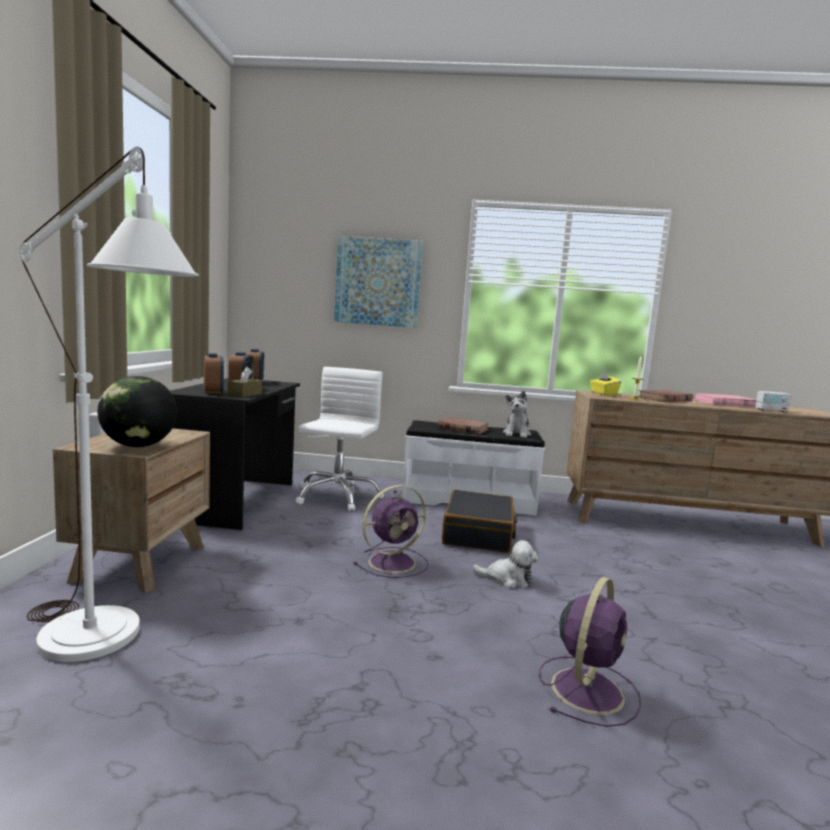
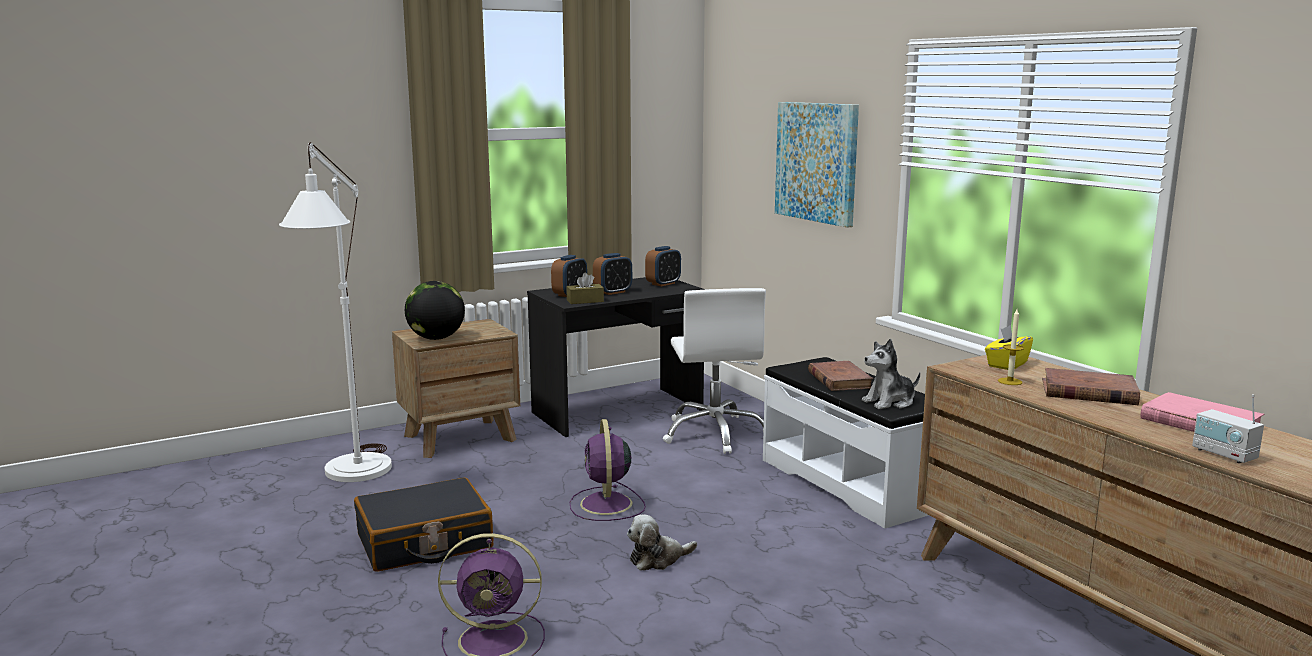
camera: 55 degrees right, 5 degrees up
(337, 496) = (715, 433): white office chair -> white office chair turned 105 degrees clockwise
(394, 562) = (606, 505): purple fan -> purple fan turned 60 degrees clockwise
(478, 534) = (751, 516): black suitcase -> black suitcase (424, 542)
(507, 579) = (658, 559): plush toy -> plush toy turned 90 degrees clockwise

